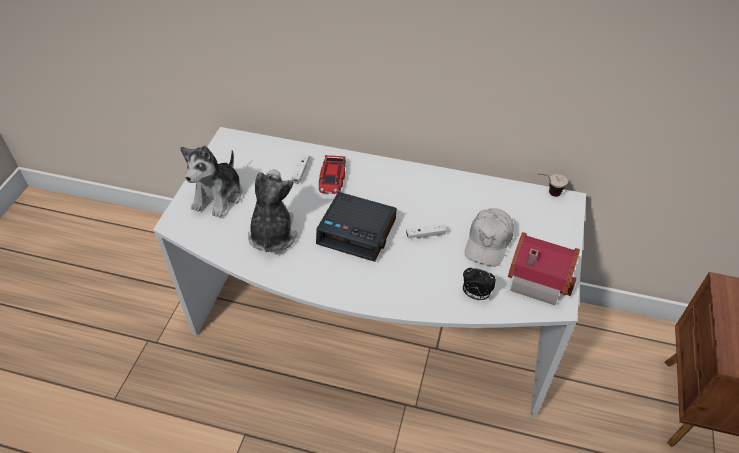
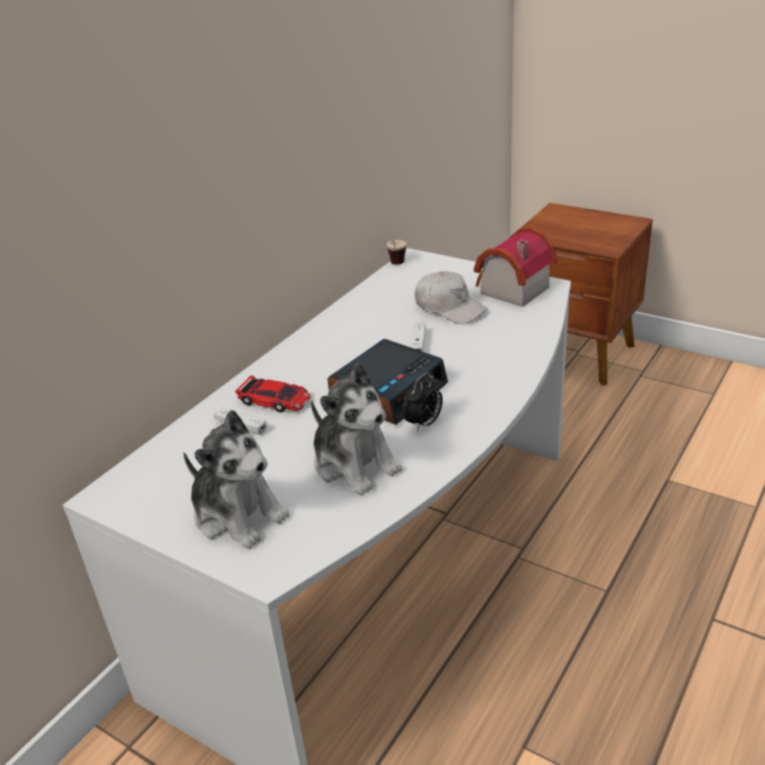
camera: 70 degrees left, 15 degrees down
(272, 234) = (354, 464): plush toy -> plush toy turned 150 degrees counterclockwise
(475, 295) = (522, 326): alarm clock -> alarm clock (424, 424)

